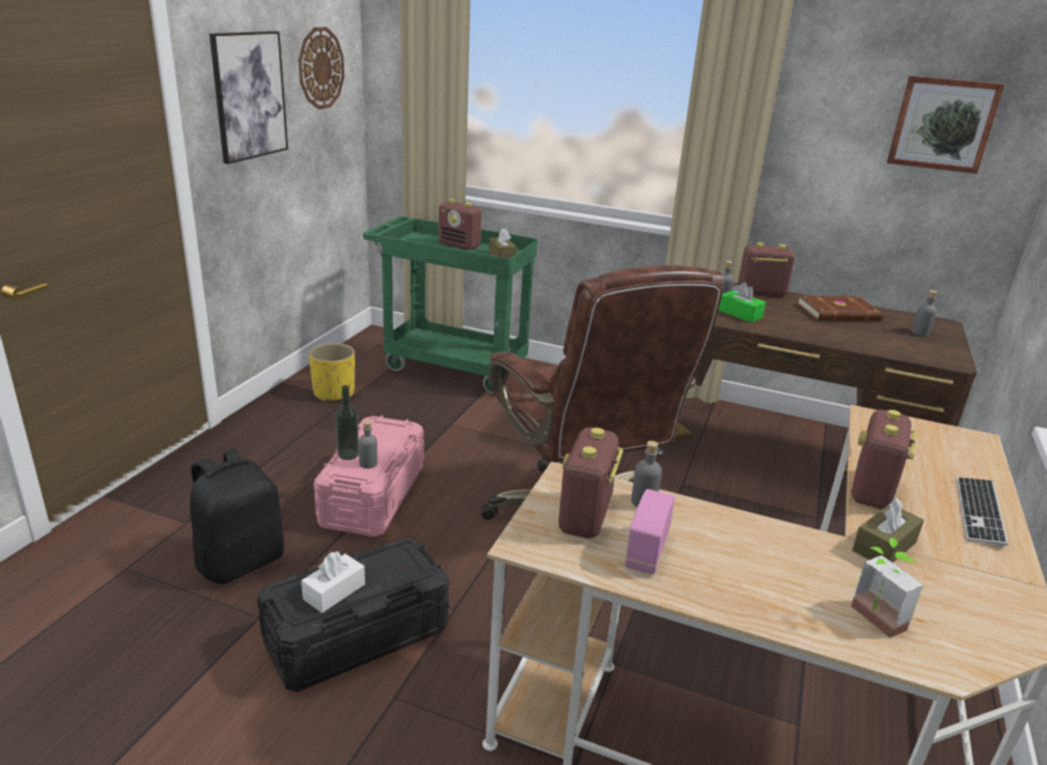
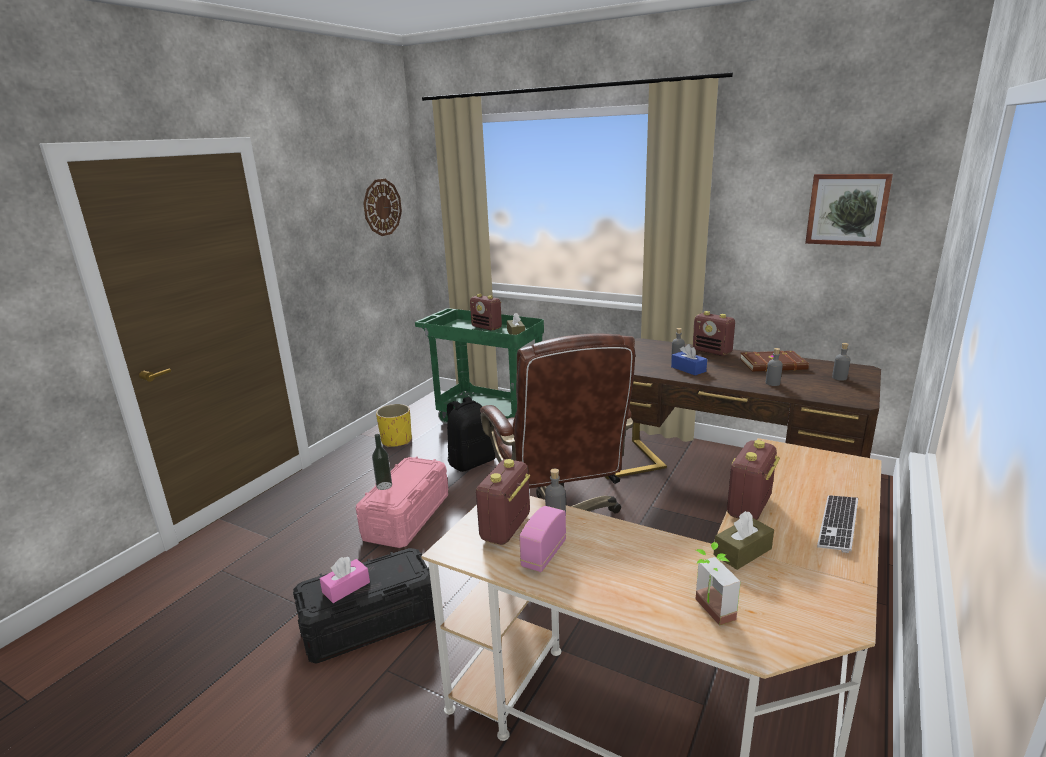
camera: 10 degrees right, 5 degrees down
(241, 561) = (301, 565): black backpack -> black backpack (472, 462)
(249, 96) = (325, 231): picture -> none
(334, 592) = (346, 587): white tissue box -> pink tissue box
(368, 463) = (397, 492): grey bottle -> grey bottle (772, 383)
(740, 314) = (688, 369): green tissue box -> blue tissue box
(760, 292) = (712, 351): radio -> radio turned 150 degrees counterclockwise

